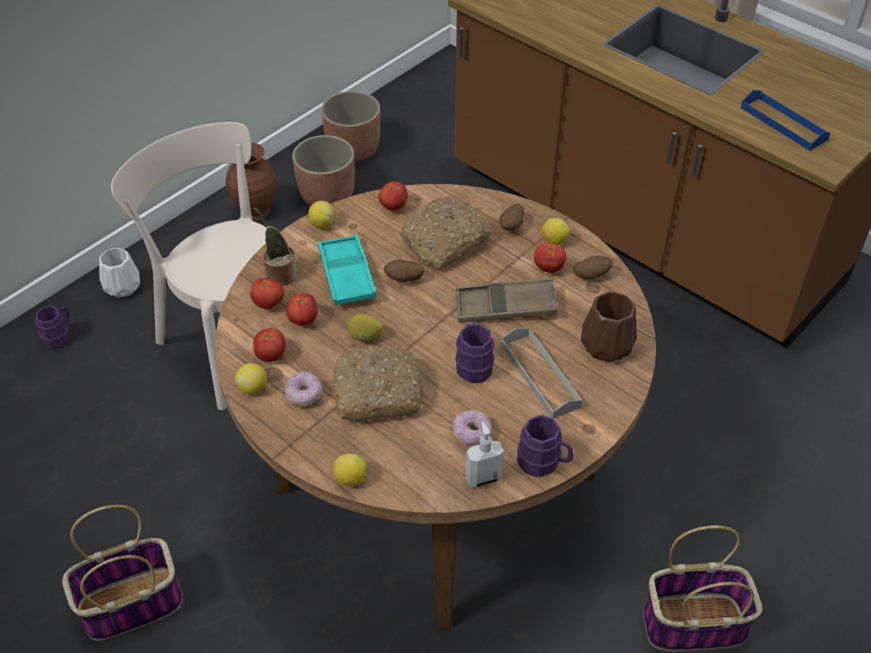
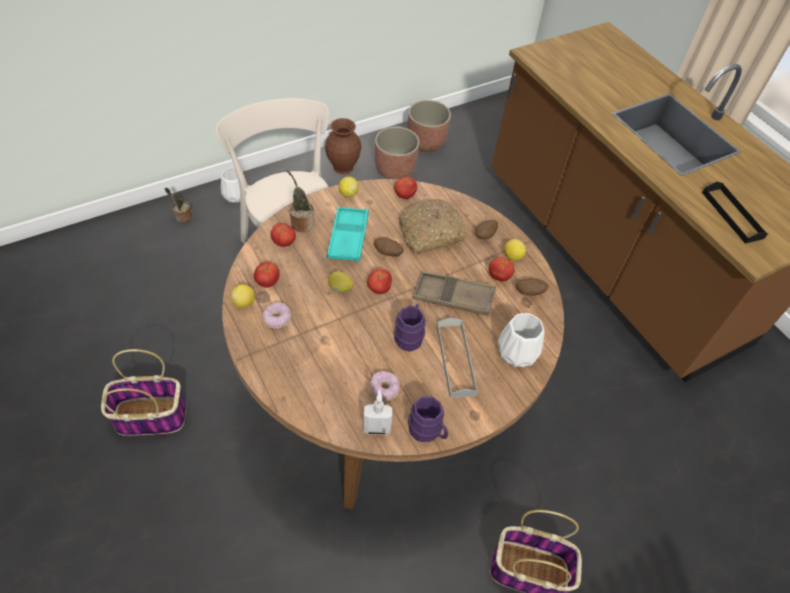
camera: 15 degrees right, 5 degrees up
(59, 336) = (182, 217): purple mug -> potted plant
(303, 320) = (302, 262): tomato -> tomato (379, 289)
(350, 479) = (280, 395): lemon -> none
(380, 392) = (331, 334): bread -> none
(606, 345) = (517, 351): brown vase -> white vase
(783, 123) = (732, 215): blue tray -> black tray

